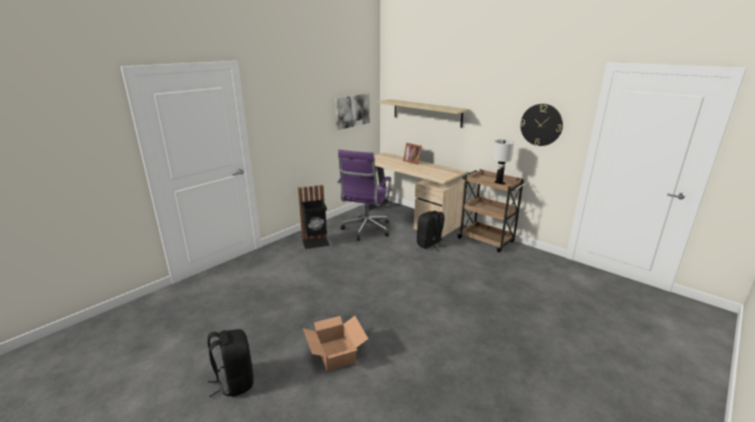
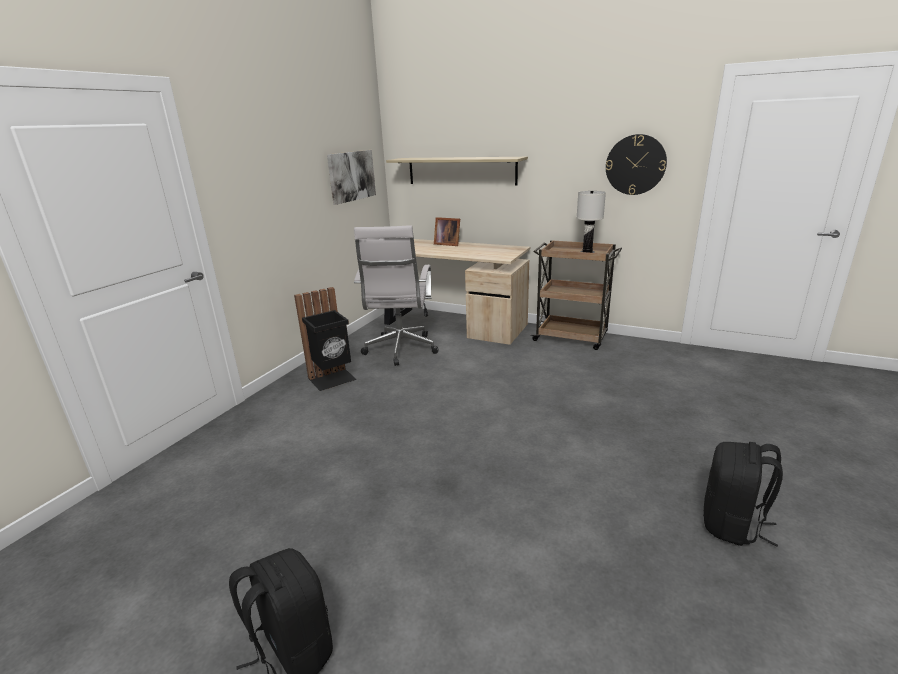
camera: 15 degrees left, 0 degrees up
(335, 354) = (452, 549): cardboard box -> none
(365, 230) = (400, 350): purple office chair -> white office chair
(429, 244) = (501, 355): black backpack -> black backpack (732, 525)

